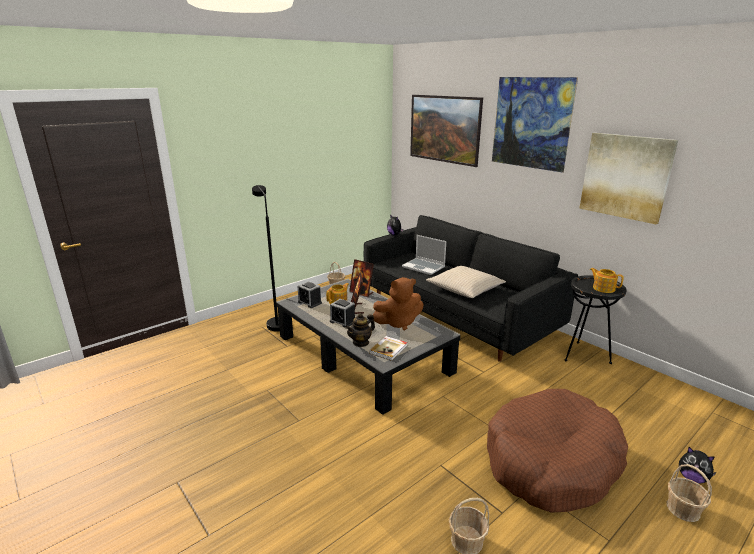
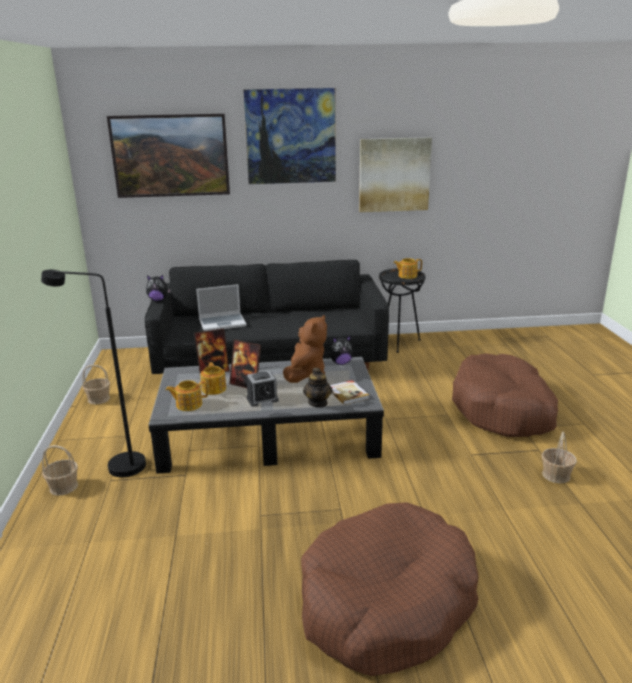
camera: 55 degrees left, 0 degrees up
(207, 482) = (386, 602): none -> brown dog bed
(309, 302) = (188, 404): alarm clock -> teapot
(465, 289) = (297, 324): beige pillow -> none
(683, 509) = (573, 389): basket -> basket (63, 487)
(692, 478) = (551, 374): plush toy -> plush toy (341, 363)

